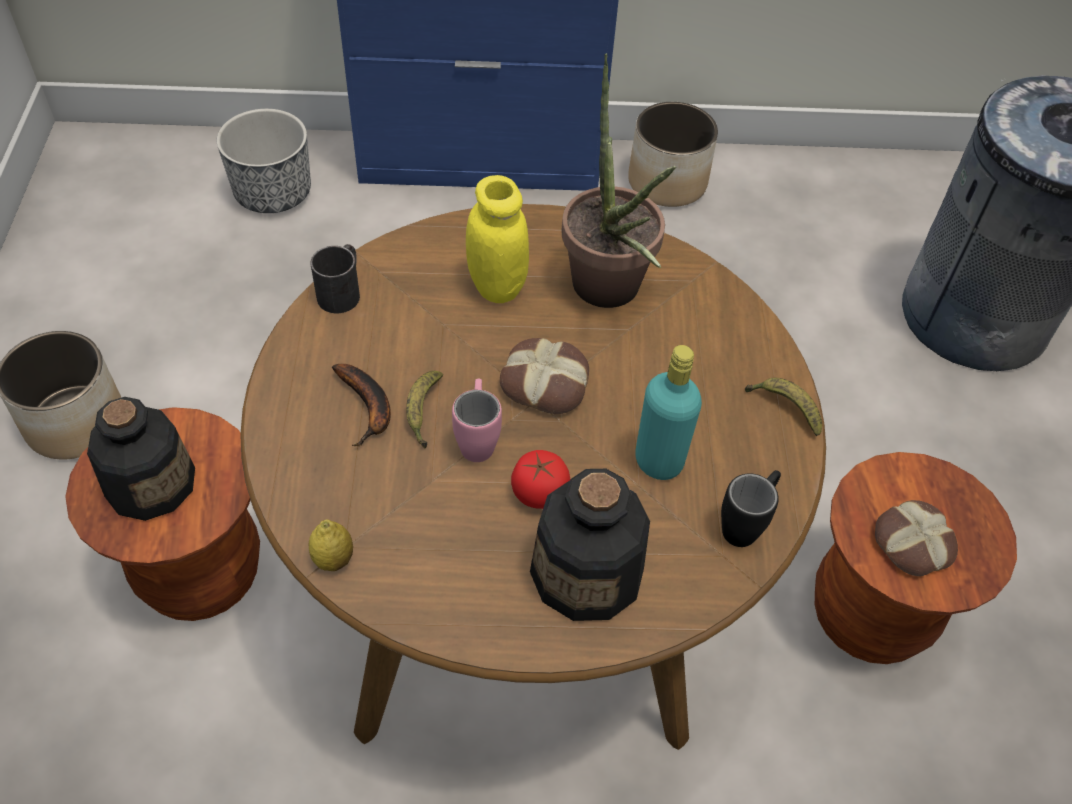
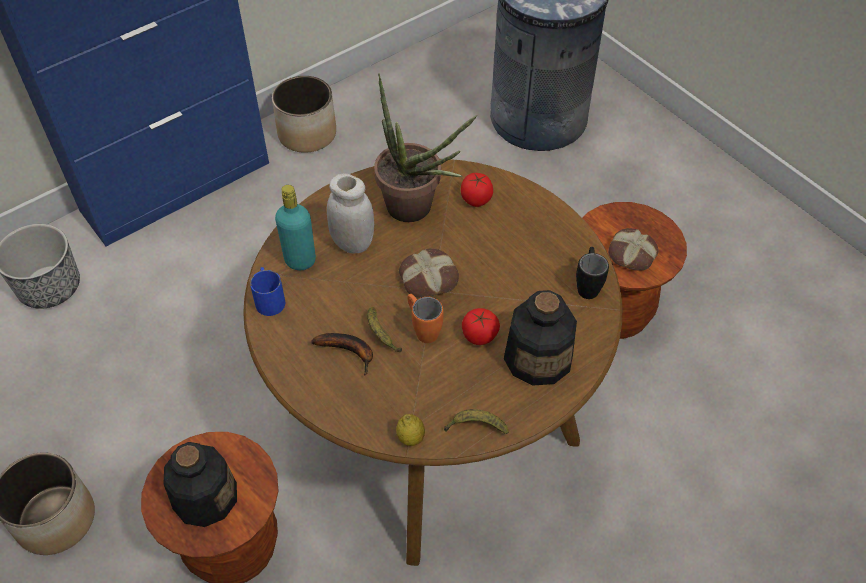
camera: 35 degrees left, 0 degrees up
(342, 291) = (269, 298): black mug -> blue mug
(477, 439) = (423, 329): pink mug -> orange mug
(496, 286) = (352, 243): yellow jar -> white jar
(658, 461) = (521, 281): turquoise bottle -> turquoise bottle (300, 260)
(699, 325) = (476, 199): none -> tomato
(785, 408) = (555, 216): banana -> banana (475, 427)

